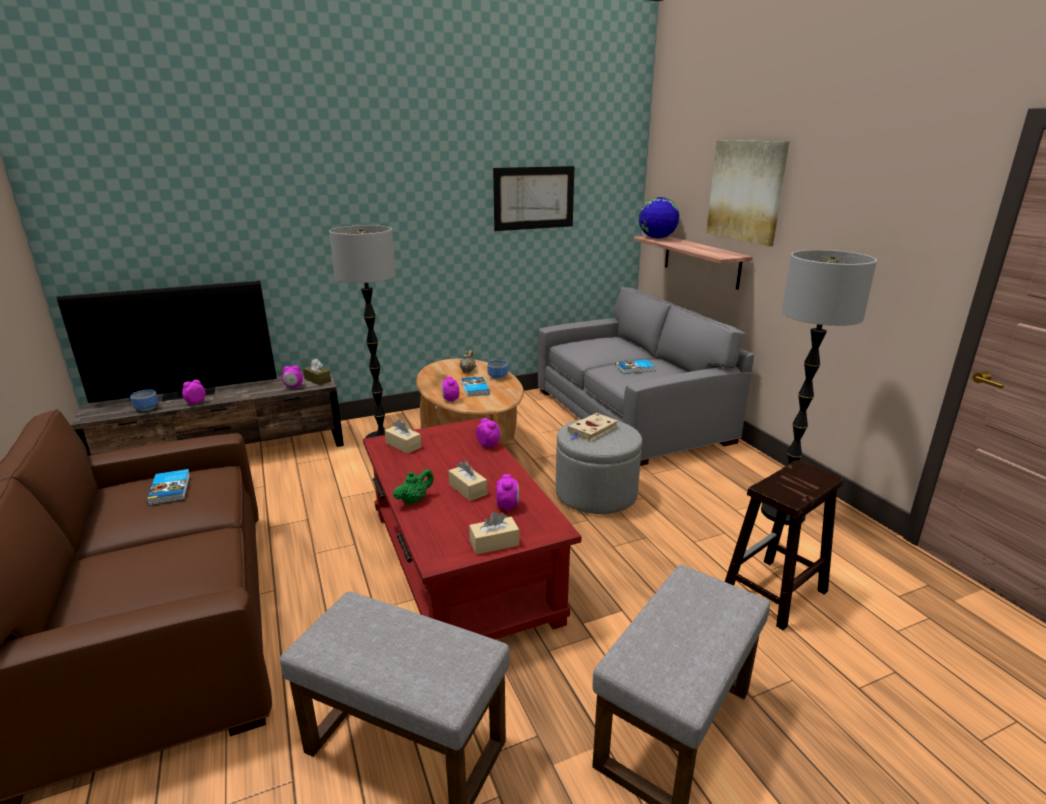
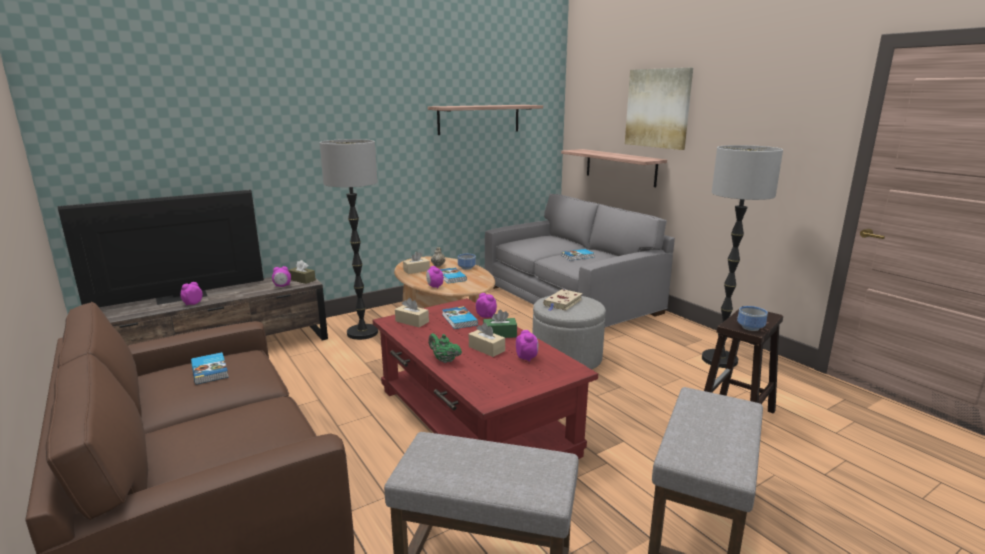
camera: 10 degrees left, 5 degrees down
(145, 408) = (144, 311): bowl -> bowl (749, 328)
(414, 500) = (444, 360): green teapot -> green teapot turned 90 degrees counterclockwise
(455, 447) = (458, 320): none -> book
(492, 471) = (499, 334): none -> green tissue box
(494, 543) = (530, 384): beige tissue box -> beige tissue box (416, 270)
(534, 198) = (479, 119): picture -> shelf
(656, 238) = (581, 151): globe -> none

